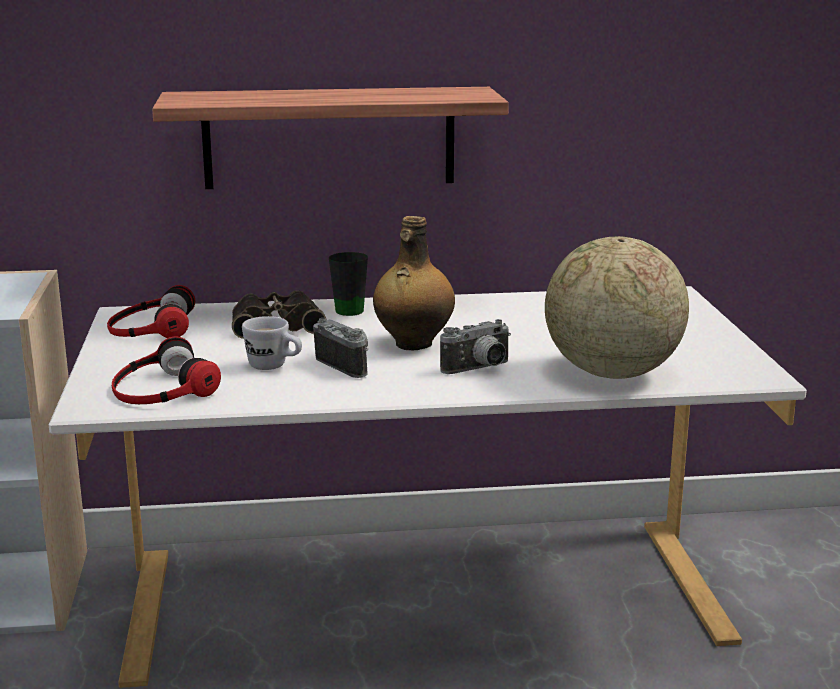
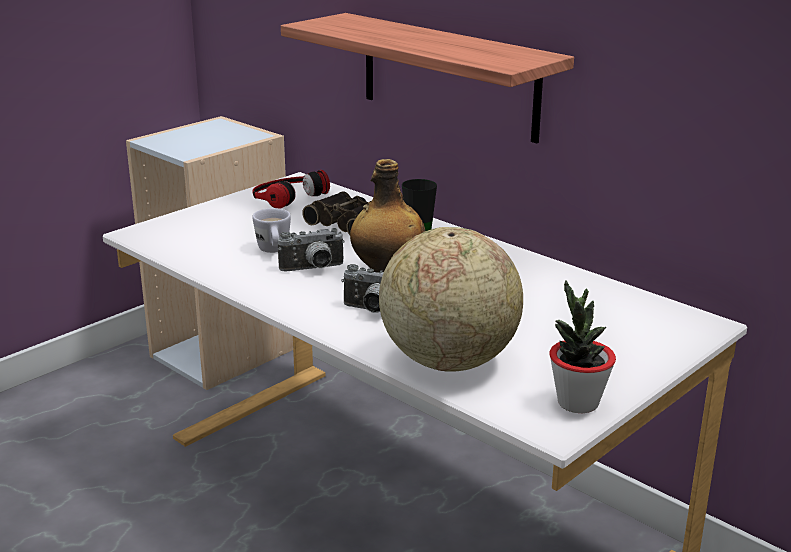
camera: 50 degrees right, 5 degrees up
(162, 388) = (190, 238): headphones -> none
(348, 364) = (313, 269): camera -> camera turned 60 degrees clockwise
(735, 359) = (577, 403): none -> potted plant

